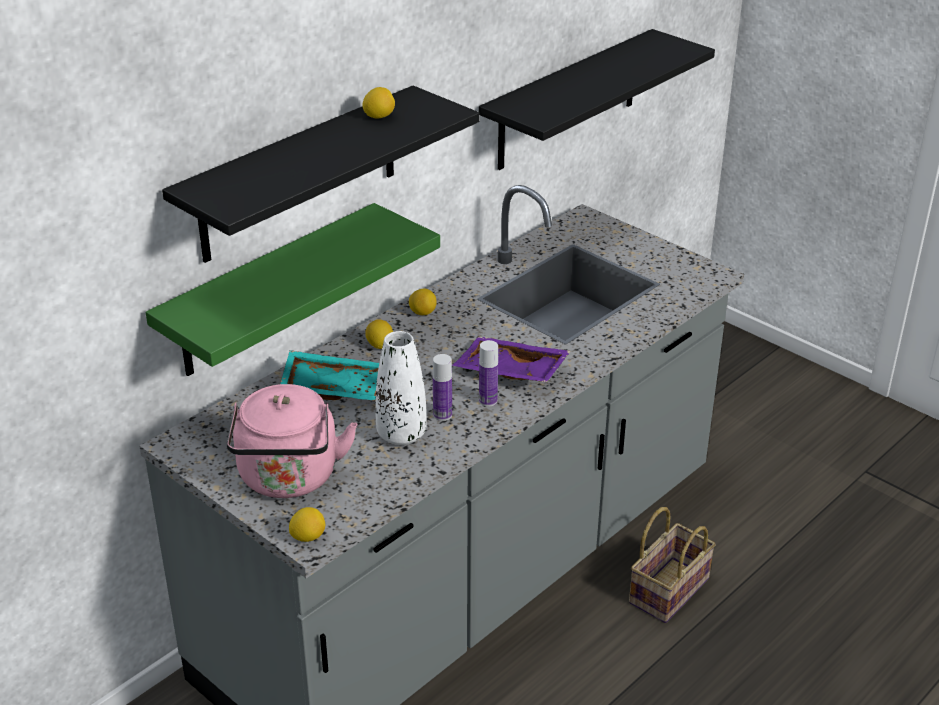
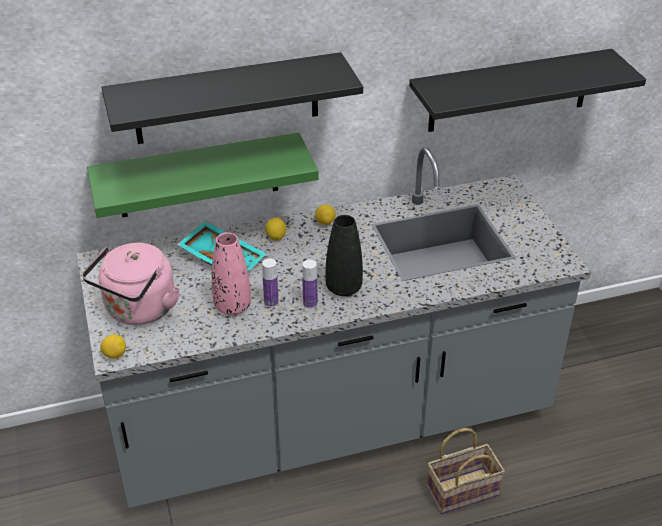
camera: 30 degrees right, 5 degrees up
(379, 116) = (290, 71): lemon -> none
(401, 435) = (232, 306): white vase -> pink vase
(510, 372) = (343, 288): purple tray -> black vase

